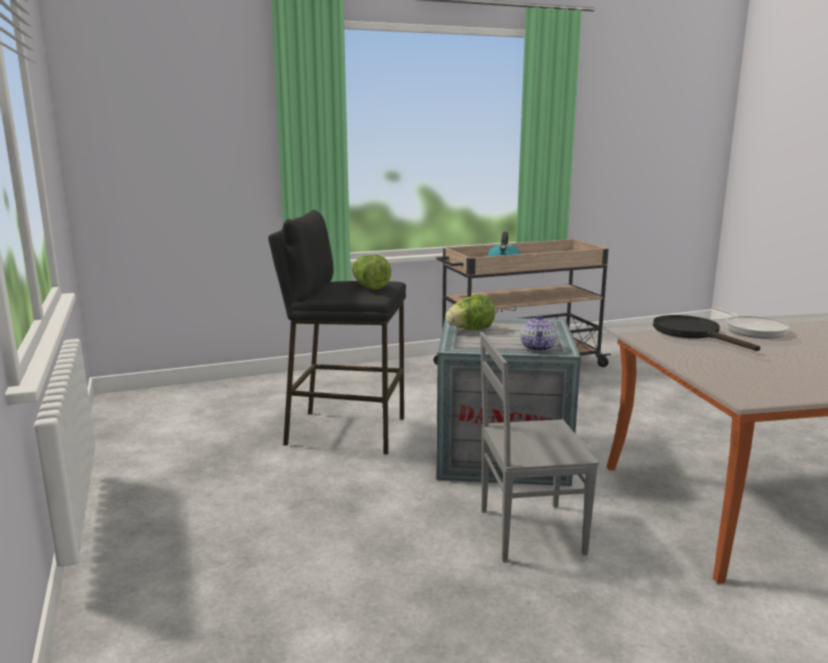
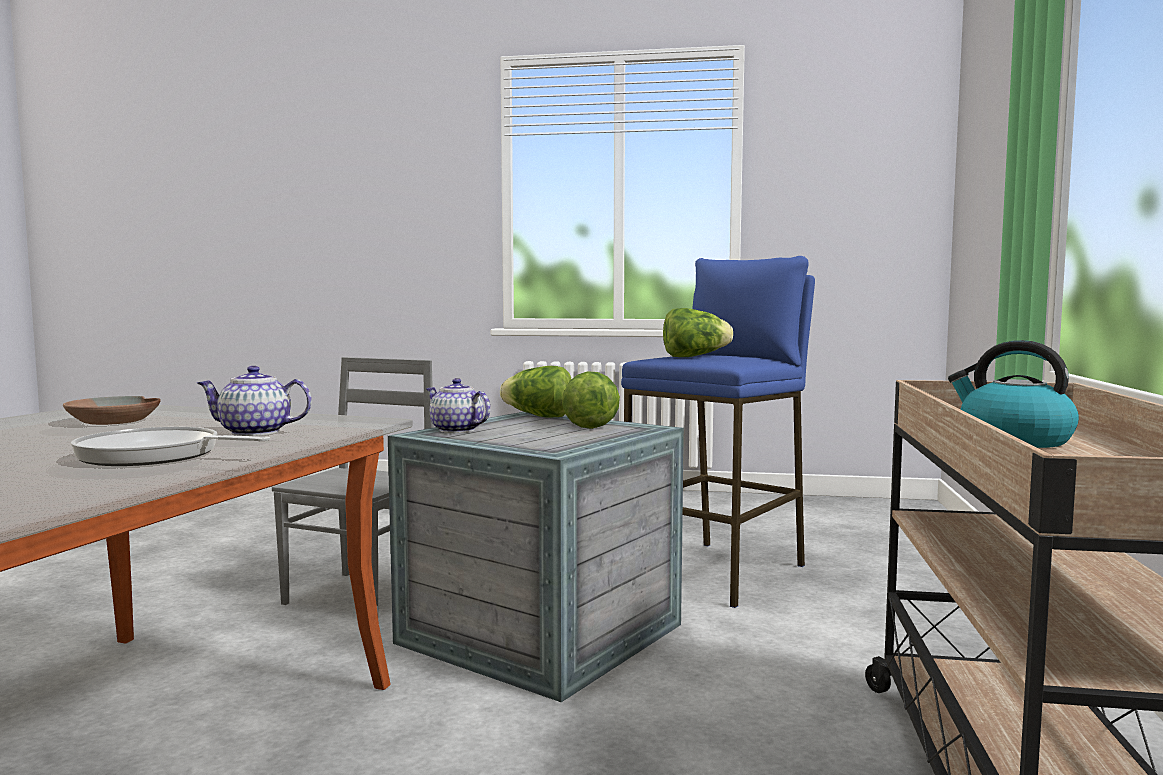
camera: 120 degrees right, 10 degrees down
(345, 431) = (719, 572): black stool -> blue stool
(458, 344) = (538, 416): none -> lettuce
(693, 333) = (256, 432): black frying pan -> teapot
(755, 368) = (114, 421): none -> brown bowl

